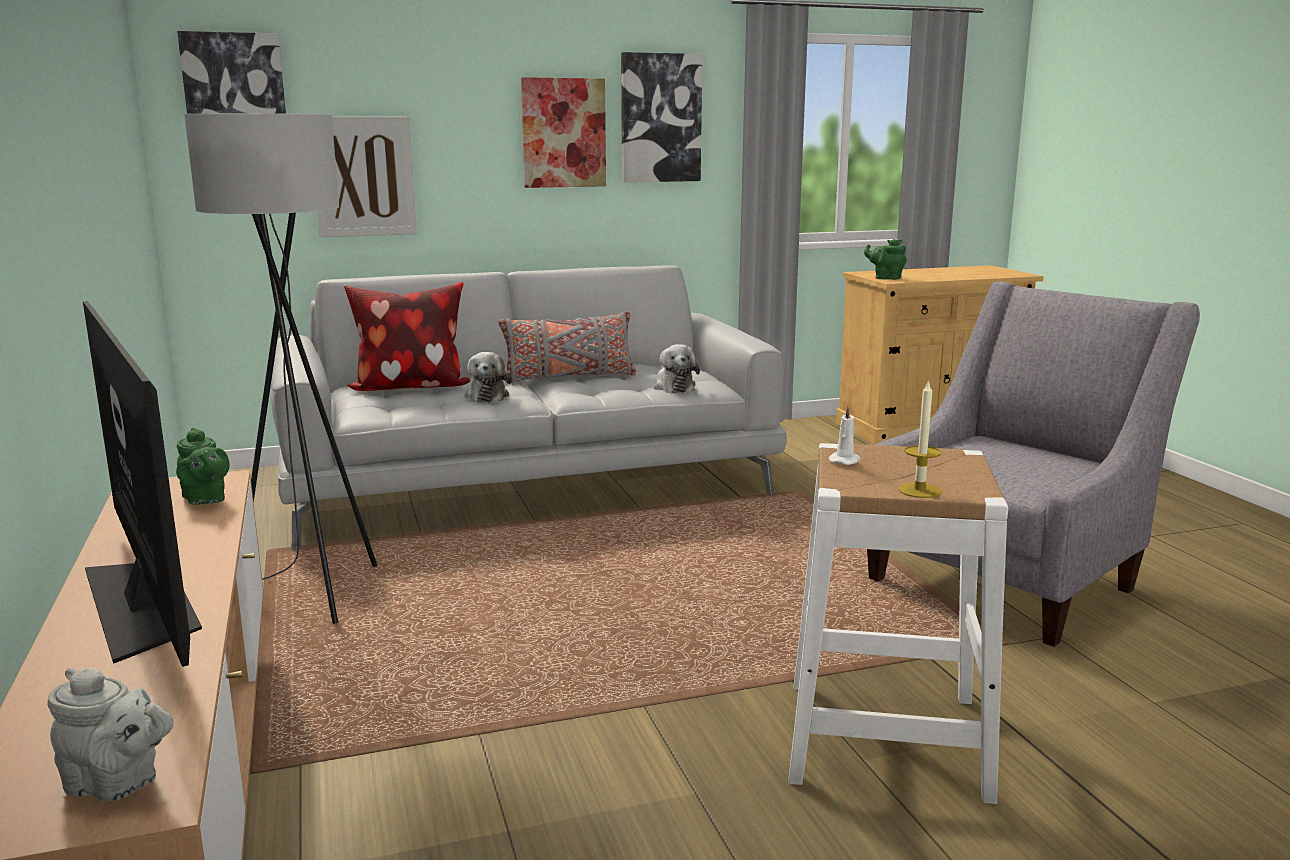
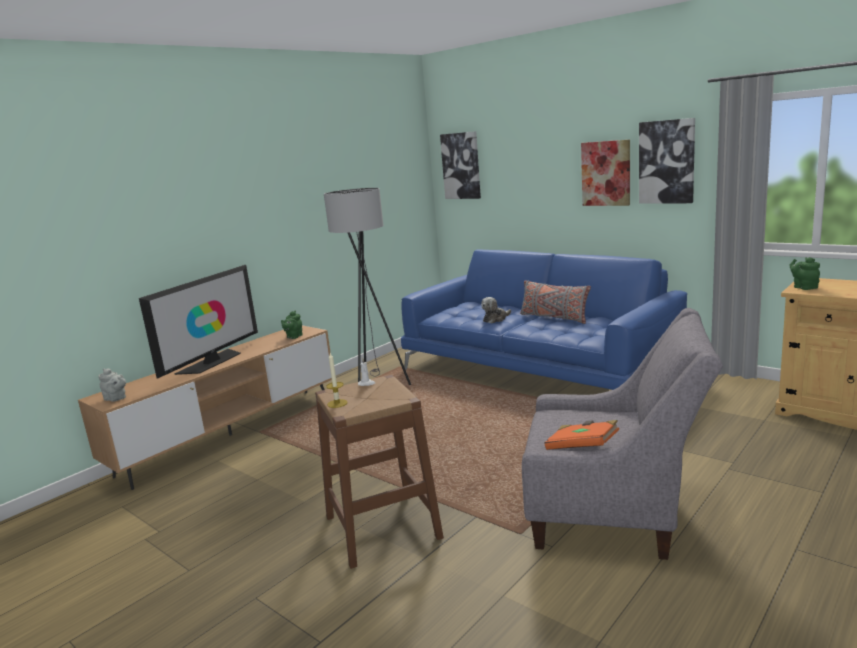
camera: 60 degrees right, 0 degrees up
(117, 784) = (116, 399): grey teapot -> grey teapot turned 45 degrees counterclockwise
(364, 177) = (509, 198): picture -> none
(409, 387) = (482, 308): pillow -> none
(529, 480) = (538, 369): grey sofa -> blue sofa
(673, 387) = (579, 335): plush toy -> none
(885, 738) = (382, 527): white stool -> brown stool
(1053, 477) = (582, 447): none -> orange book

